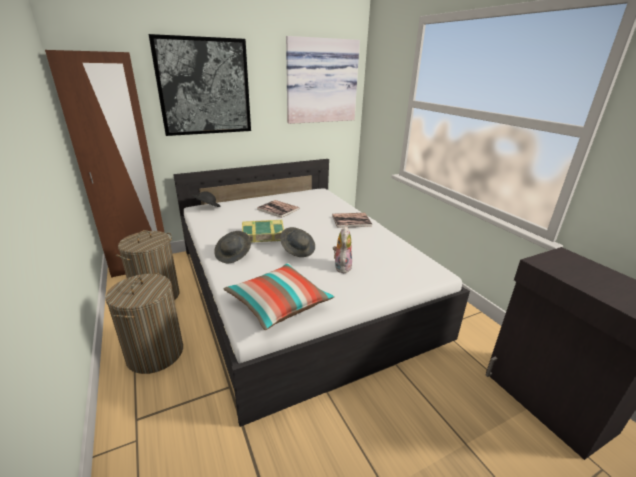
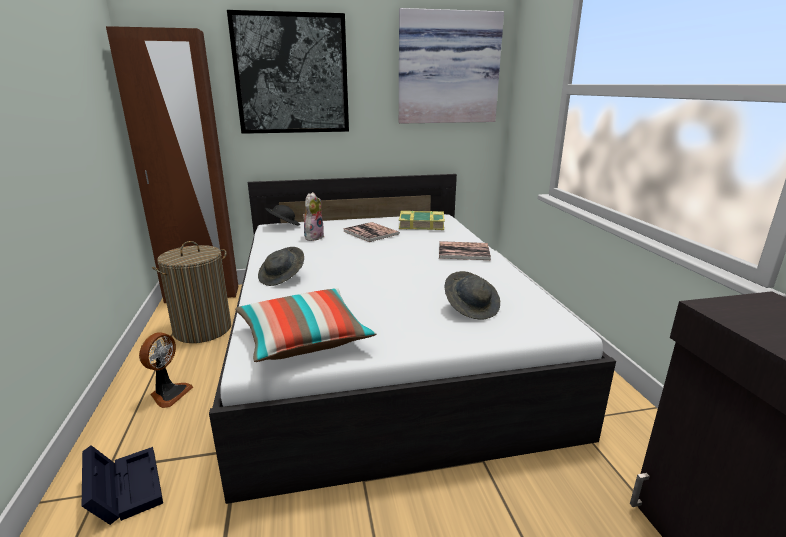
camera: 15 degrees right, 5 degrees down
(155, 353) = (169, 394): laundry basket -> fan
(157, 431) = (124, 487): none -> black storage box
(263, 234) = (333, 258): book -> book (421, 225)
(298, 250) = (368, 279): grey hat -> grey hat (471, 307)
(341, 266) = (418, 304): plush toy -> plush toy (313, 237)

